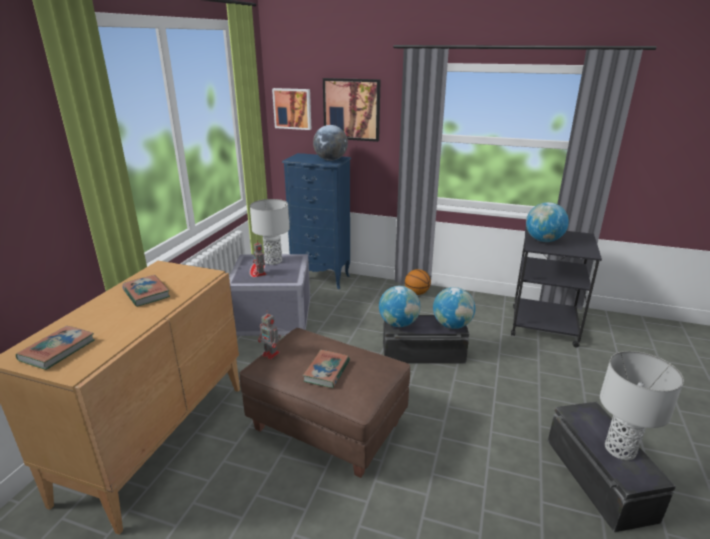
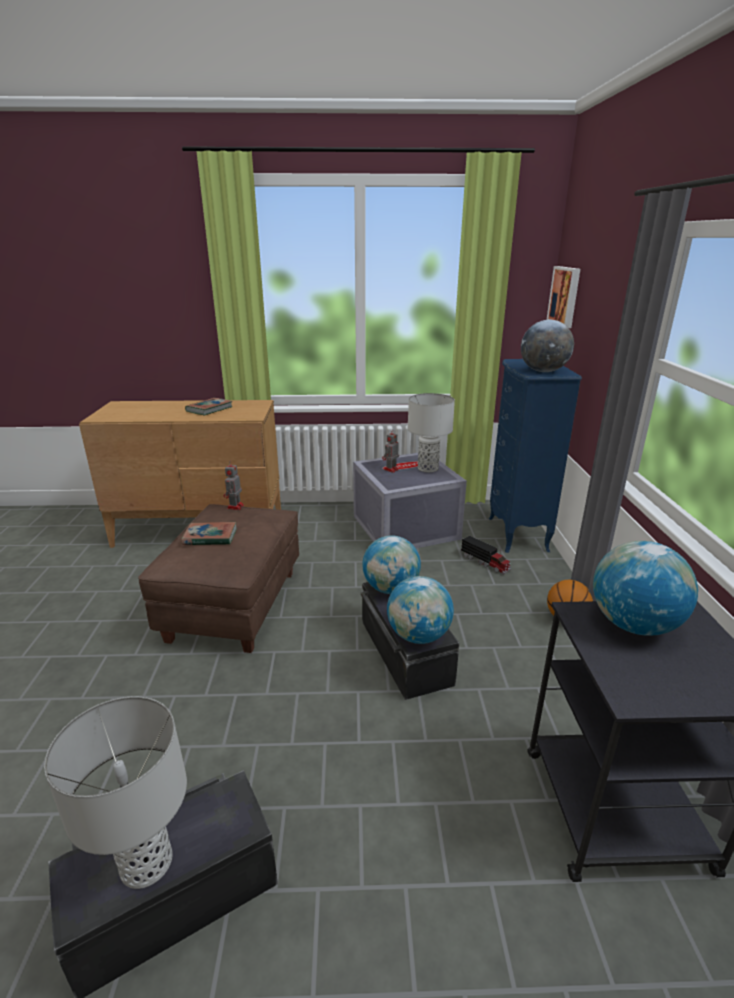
camera: 70 degrees right, 0 degrees up
(58, 350) = (124, 409): book -> none
(346, 299) = (485, 562): none -> toy truck
(351, 109) = (602, 303): picture -> none

